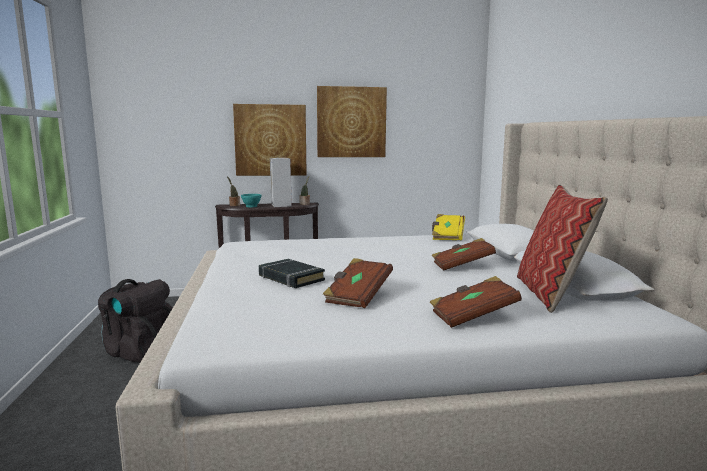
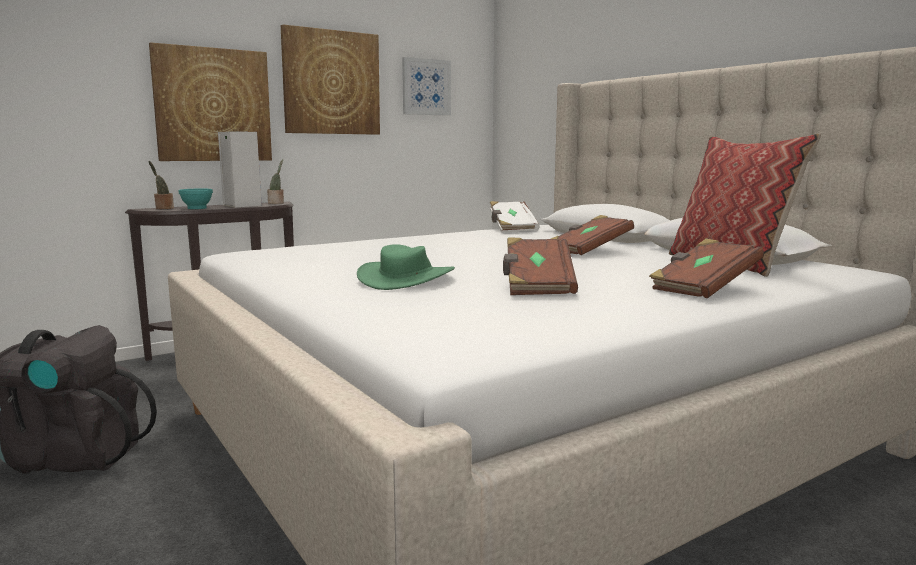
camera: 25 degrees left, 0 degrees up
(290, 278) = (407, 278): black book -> green hat
(424, 122) = (426, 87): none -> picture
(447, 236) = (512, 228): yellow book -> white book

